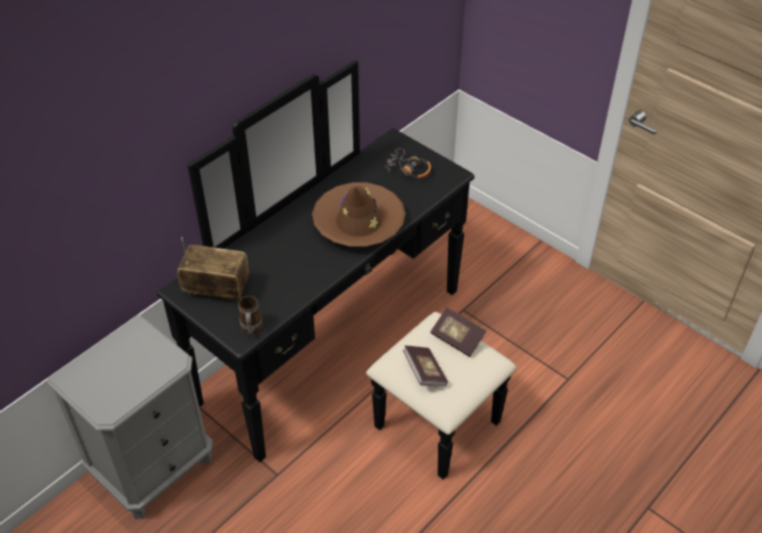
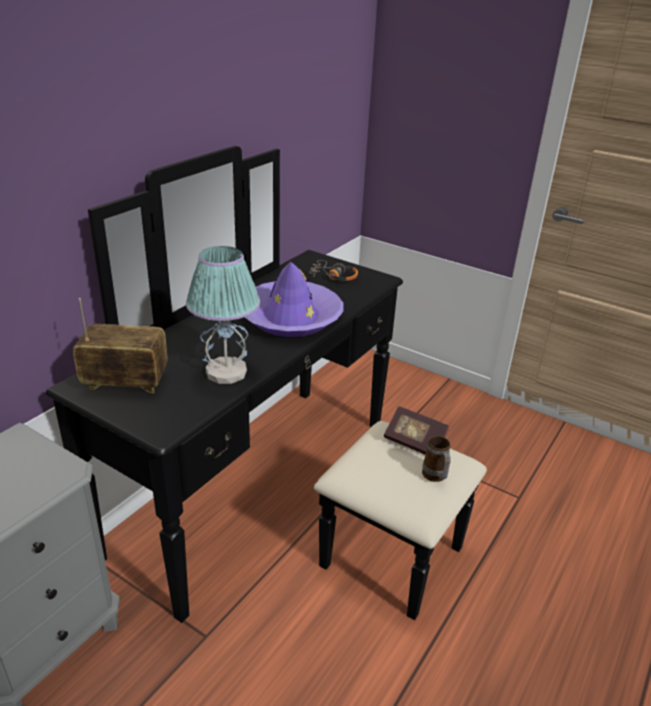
camera: 10 degrees left, 15 degrees down
(251, 330) = (174, 421): mug -> mug (435, 478)
(296, 283) = (227, 372): none -> table lamp
(358, 222) = (290, 318): brown hat -> purple hat
(424, 372) = (387, 478): book -> none

